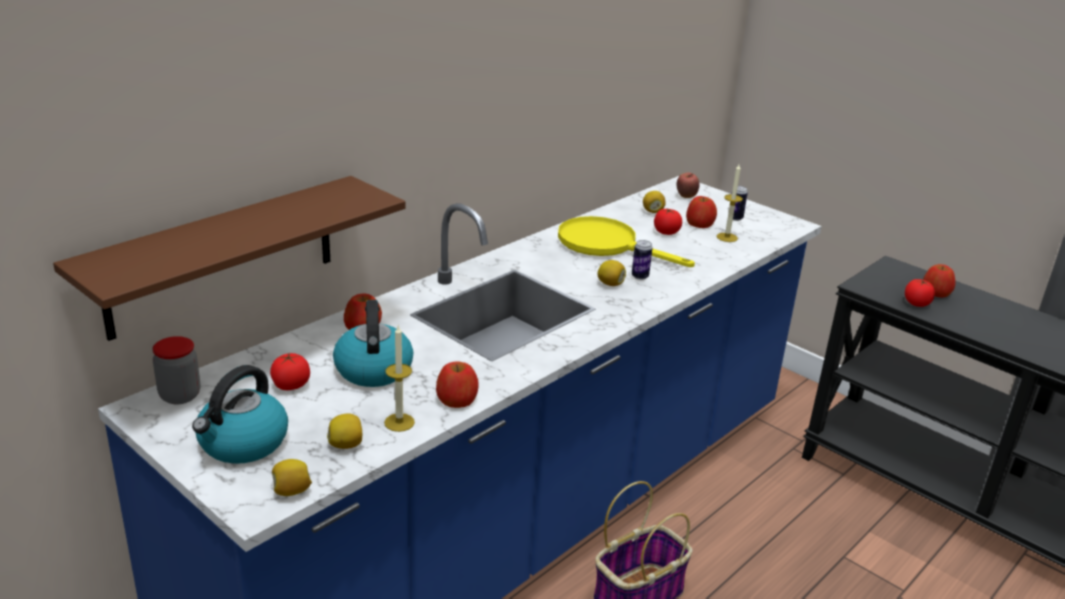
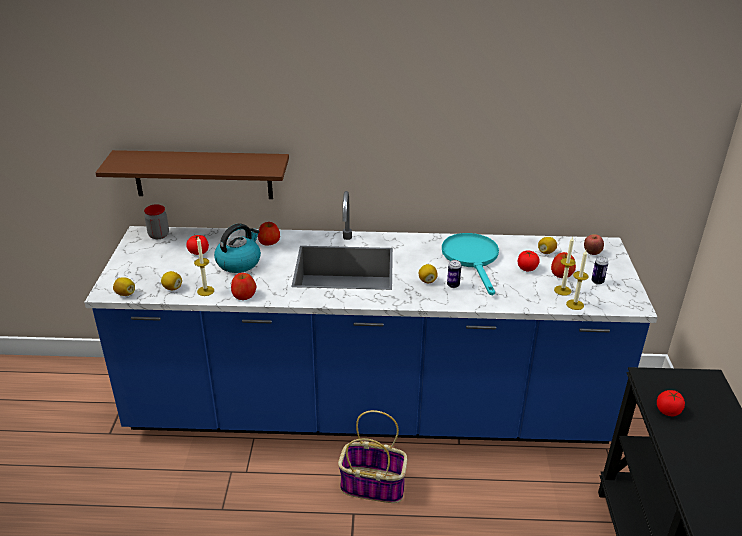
camera: 50 degrees right, 5 degrees up
(242, 443) = (144, 266): kettle -> none
(607, 245) = (472, 259): yellow frying pan -> turquoise frying pan
(757, 244) = (575, 304): none -> candle
(936, 292) = (705, 414): apple -> none

